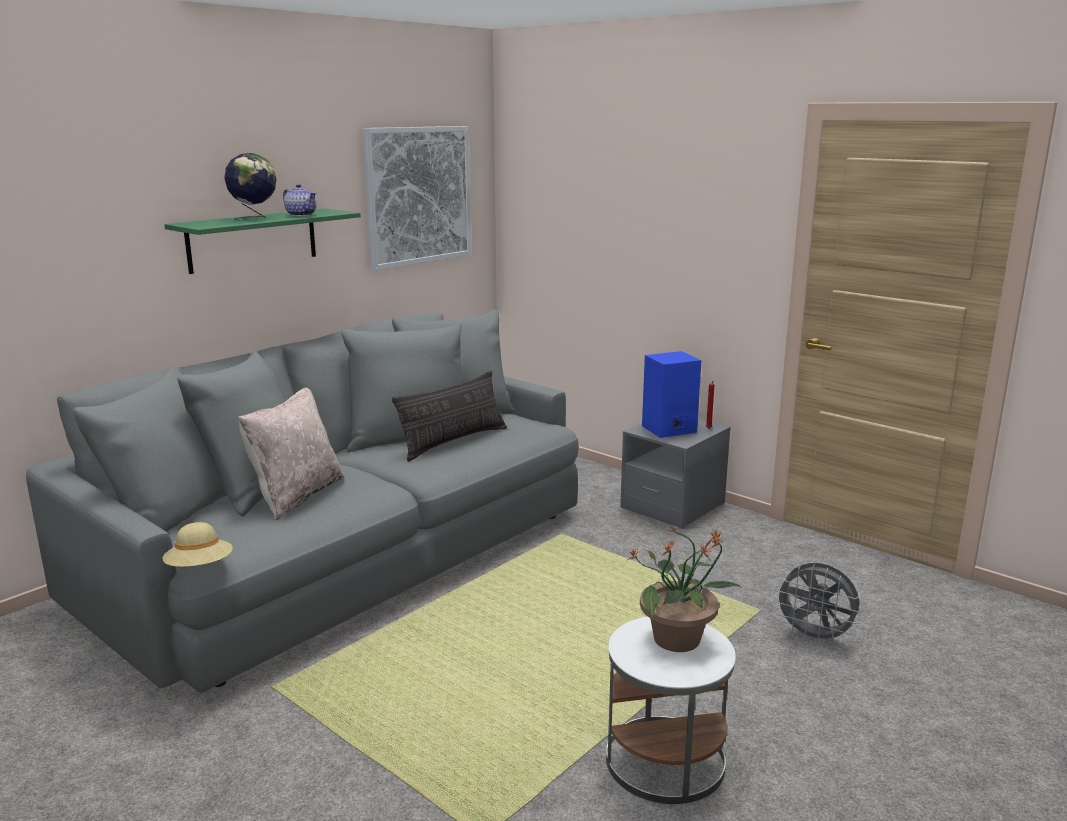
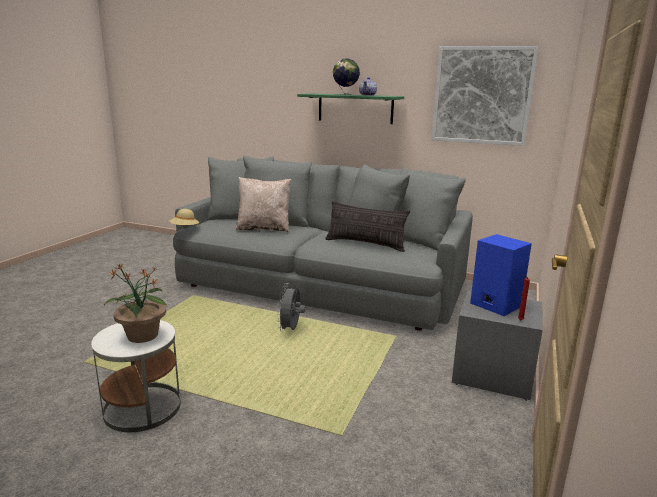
camera: 70 degrees right, 0 degrees up
(814, 637) = (314, 469): grey fan -> grey fan (291, 330)

